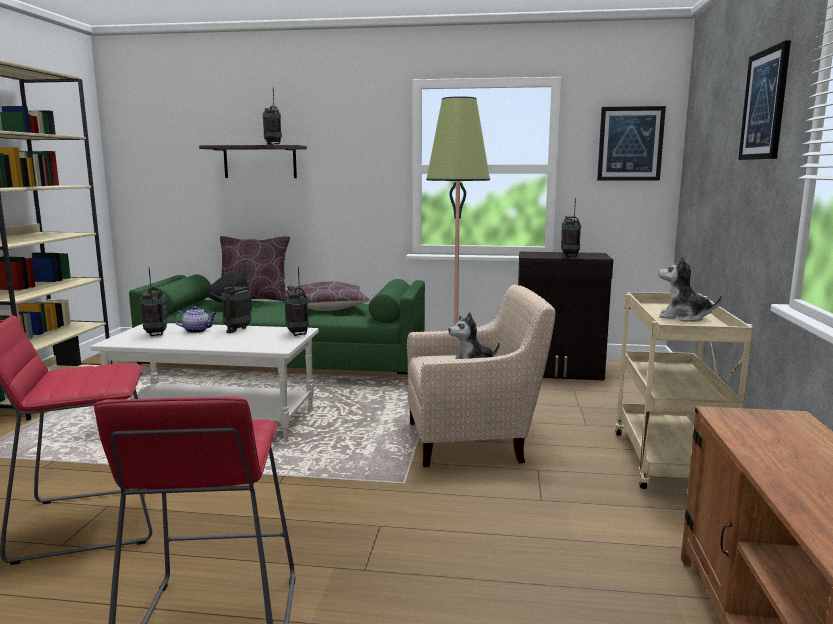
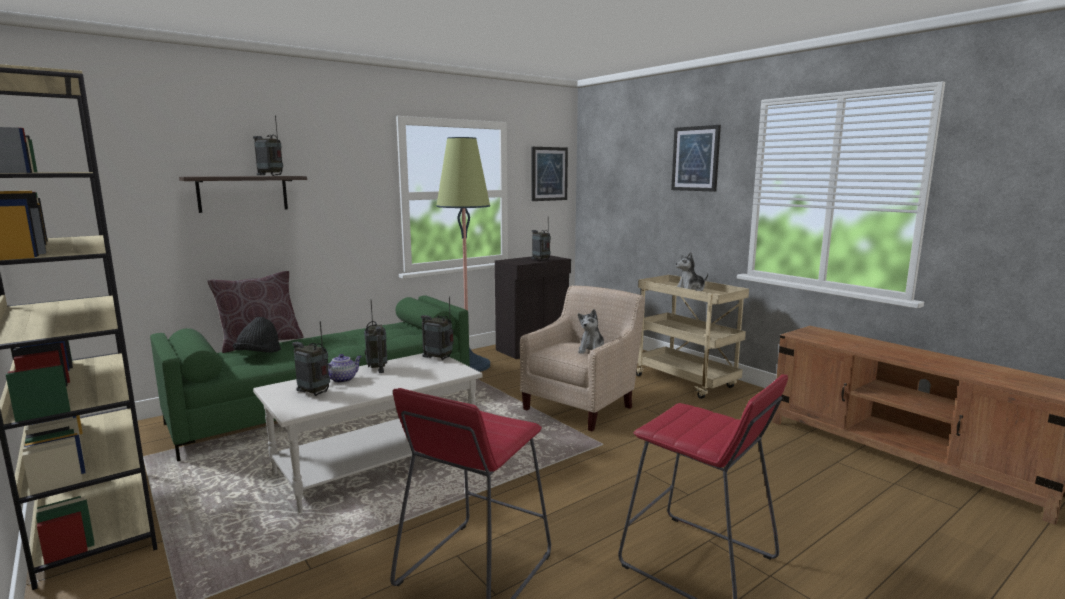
camera: 45 degrees left, 0 degrees up
(327, 308) = (363, 335): brown pillow -> none

